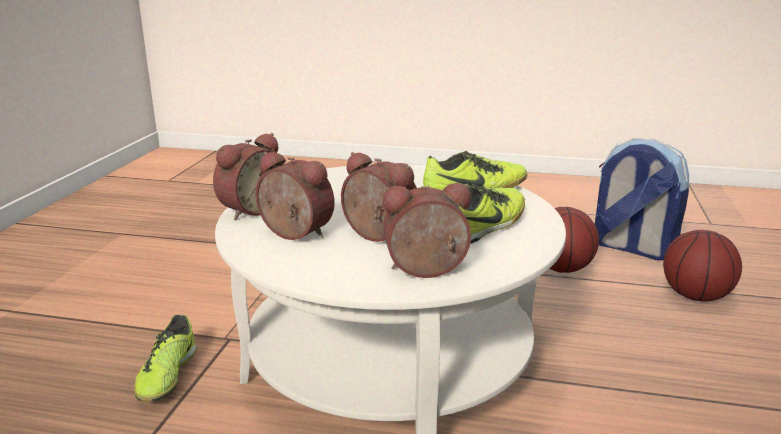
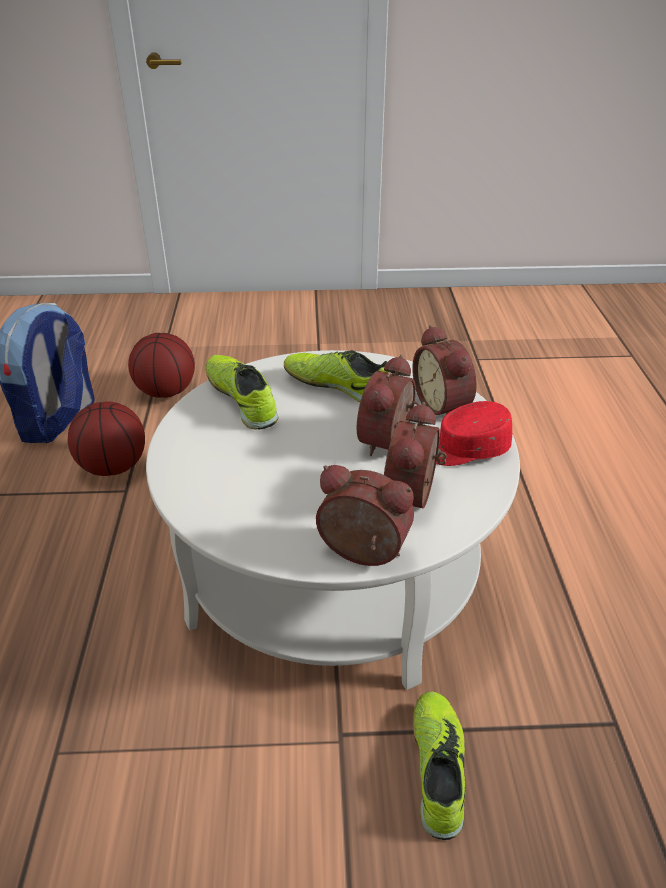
camera: 105 degrees left, 15 degrees up
(167, 375) = (438, 767): shoe -> shoe turned 75 degrees counterclockwise
(340, 267) = (466, 449): none -> red cap

